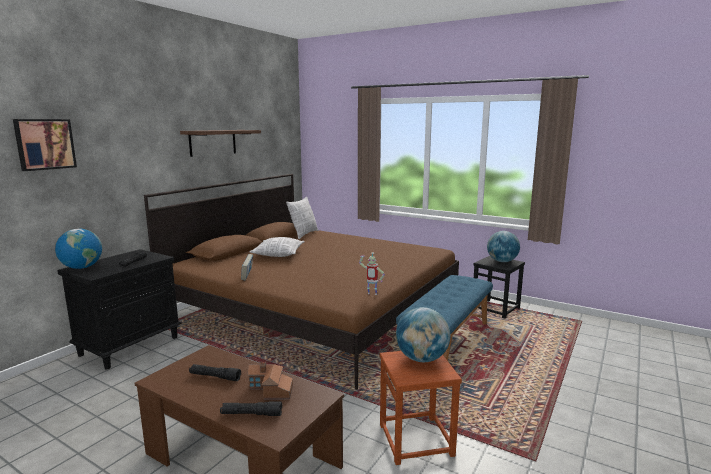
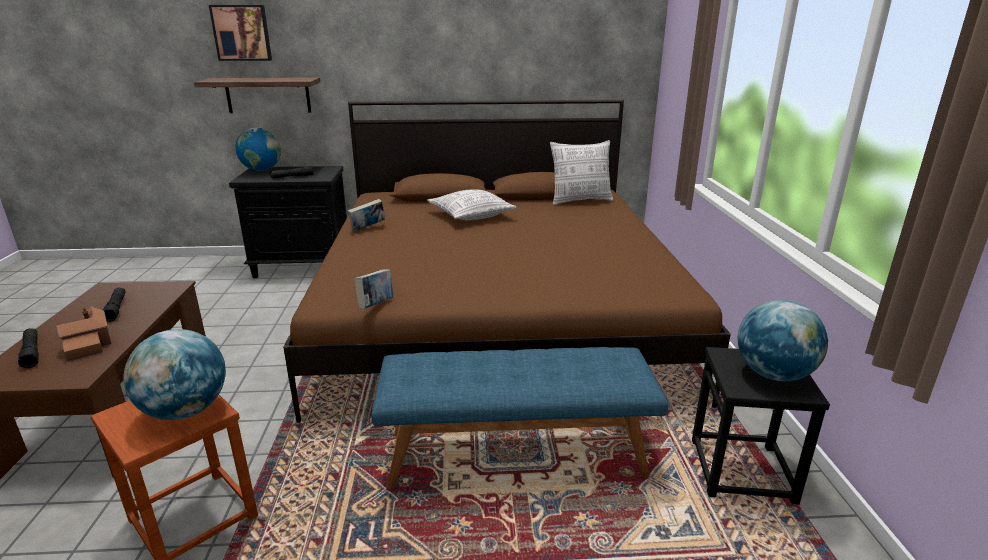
camera: 55 degrees right, 10 degrees up
(213, 142) = (466, 39): shelf -> shelf (268, 95)
(371, 294) = (376, 305): toy robot -> book

